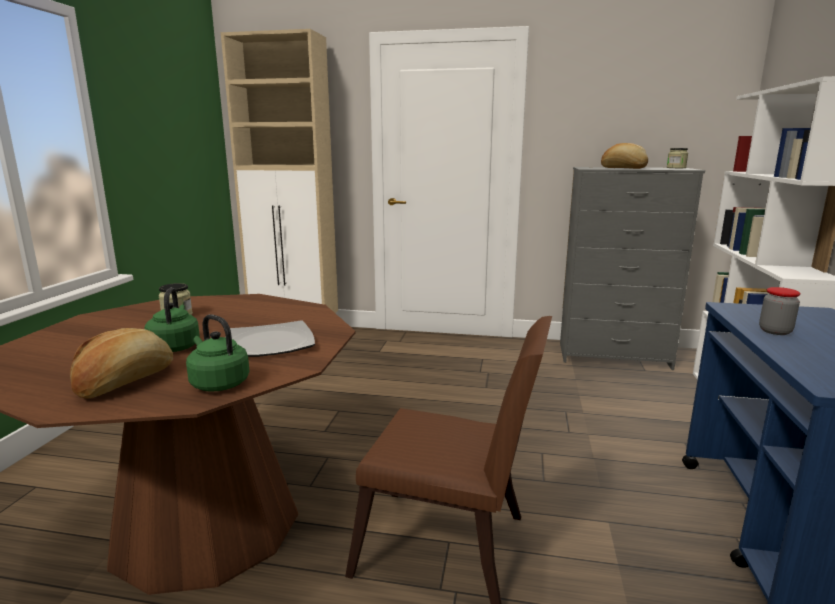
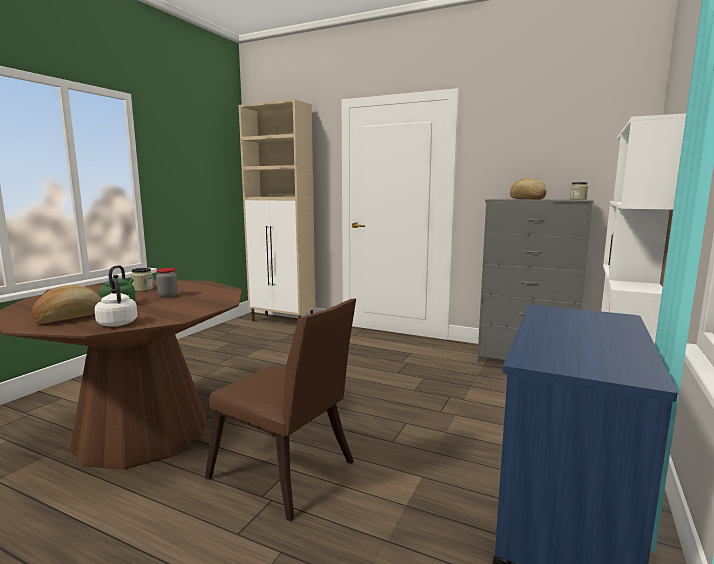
camera: 15 degrees right, 5 degrees down
(218, 383) = (117, 323): green kettle -> white kettle
(269, 343) = (175, 306): plate -> none
(775, 331) = (551, 326): jar -> jar (168, 296)

